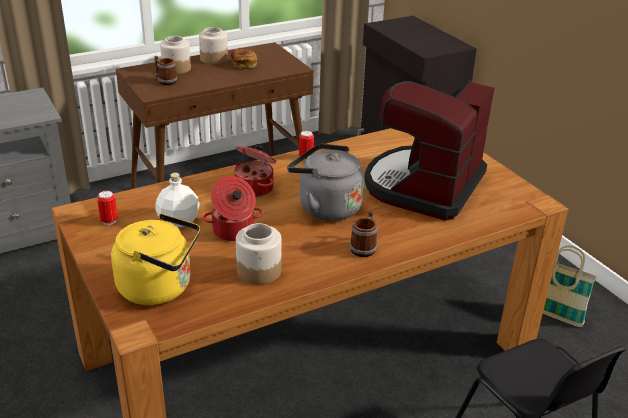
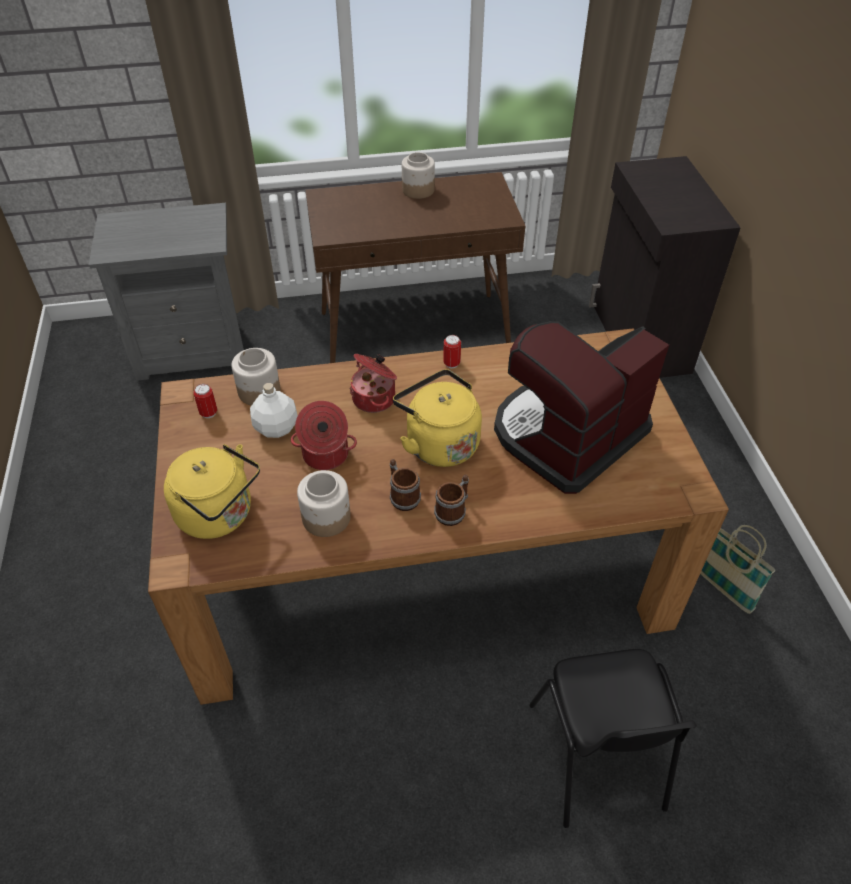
camera: 20 degrees right, 15 degrees up
(165, 81) = (349, 217): mug -> mug (402, 496)
(176, 68) = (370, 199): jar -> jar (258, 391)
(244, 65) = (448, 204): bread -> none
(325, 207) = (438, 443): grey kettle -> yellow kettle

